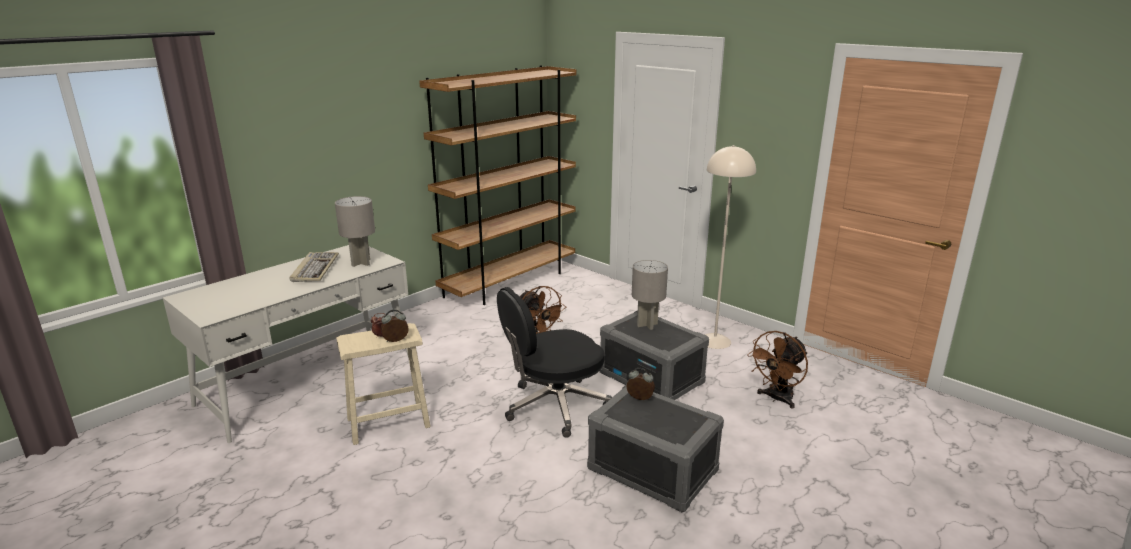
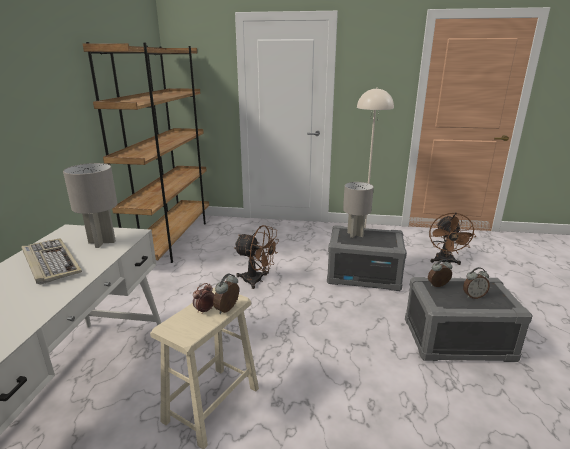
camera: 35 degrees left, 0 degrees up
(554, 406) = (332, 322): black office chair -> none
(659, 420) = (473, 296): none -> alarm clock

